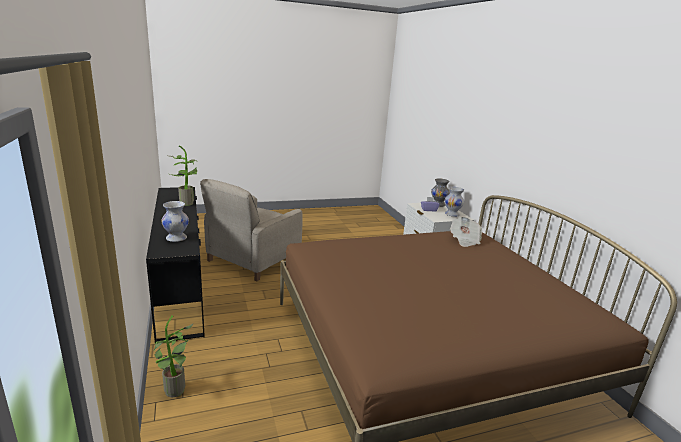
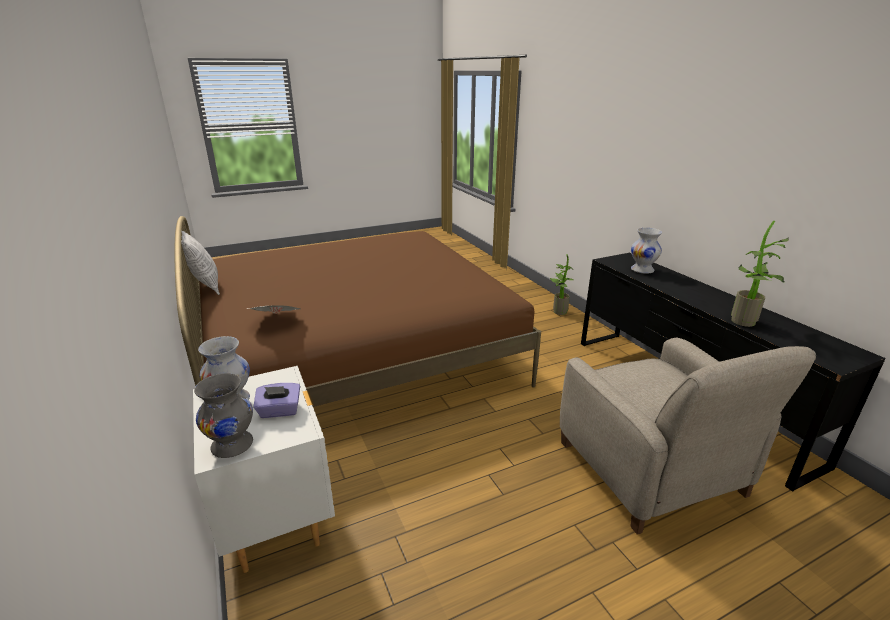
camera: 175 degrees right, 5 degrees up
(252, 260) = (650, 470): beige armchair -> beige armchair turned 135 degrees clockwise
(564, 280) = (205, 286): none -> pillow

